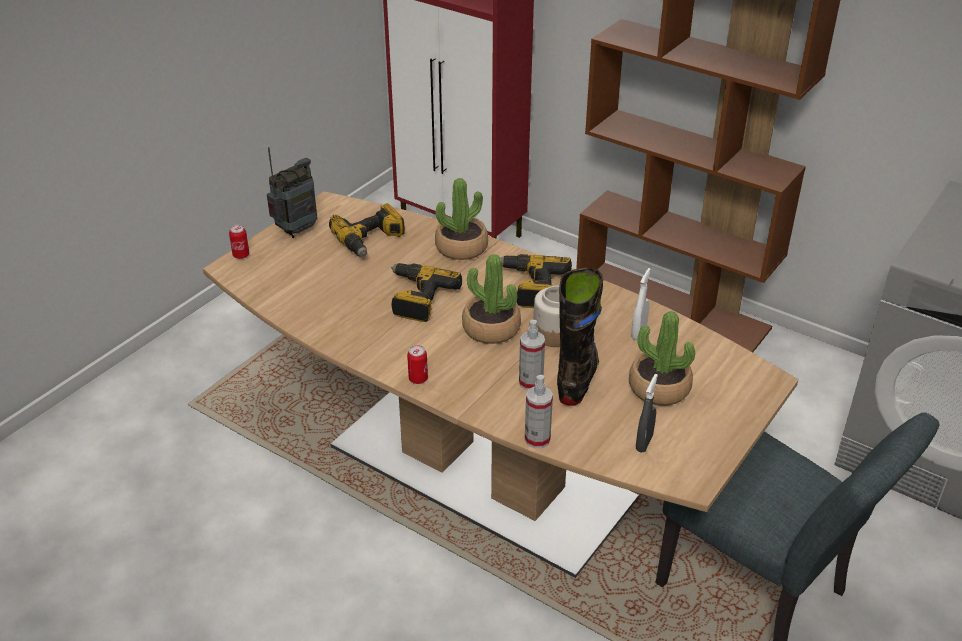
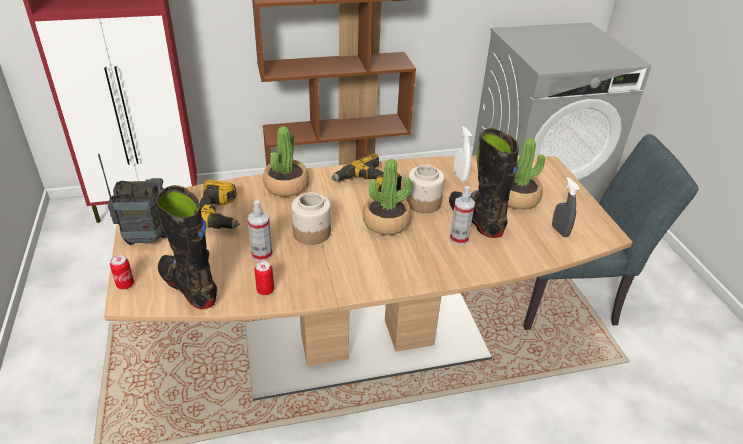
camera: 50 degrees left, 0 degrees up
(273, 282) = (189, 287): none -> black boot
(297, 231) = (145, 240): radio -> radio turned 90 degrees clockwise
(417, 298) = (312, 233): power drill -> jar
(418, 379) = (398, 281): can -> can (265, 290)
(537, 439) = (516, 267): spray bottle -> spray bottle (262, 254)

